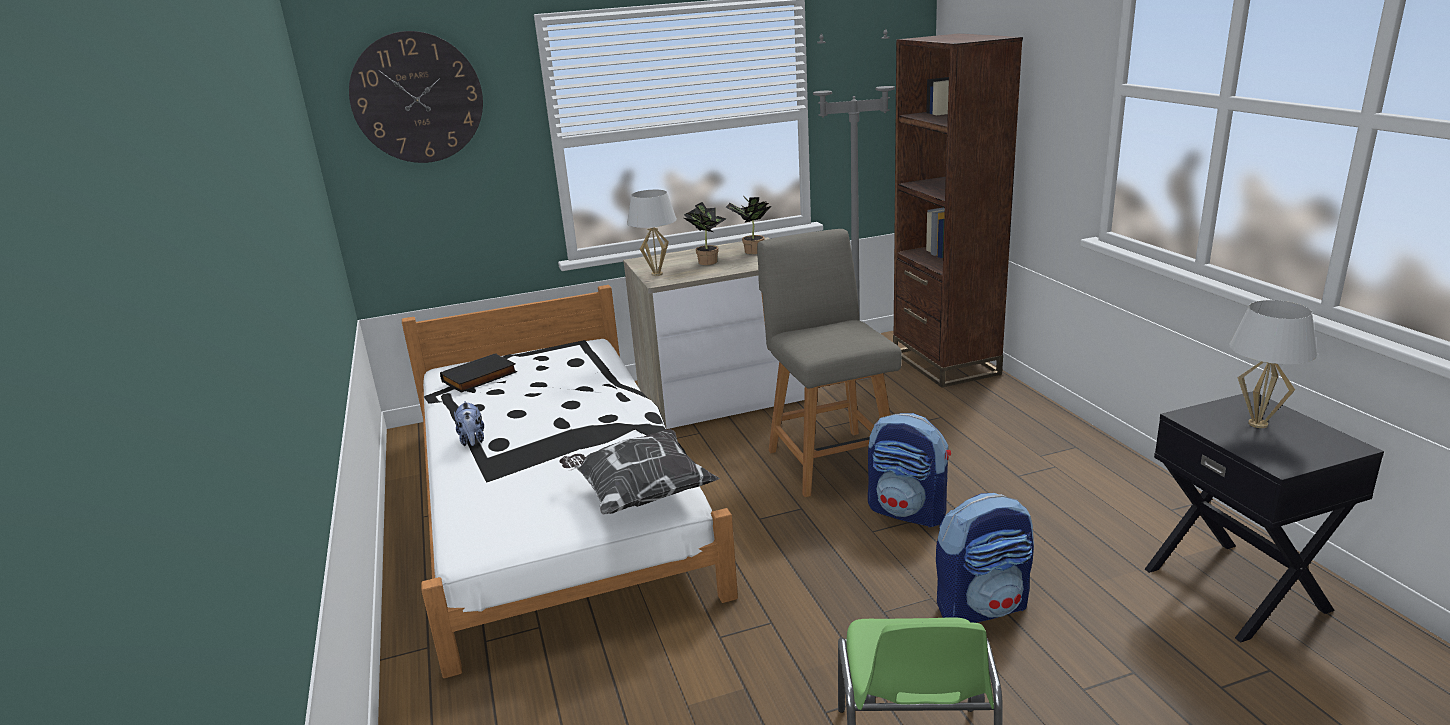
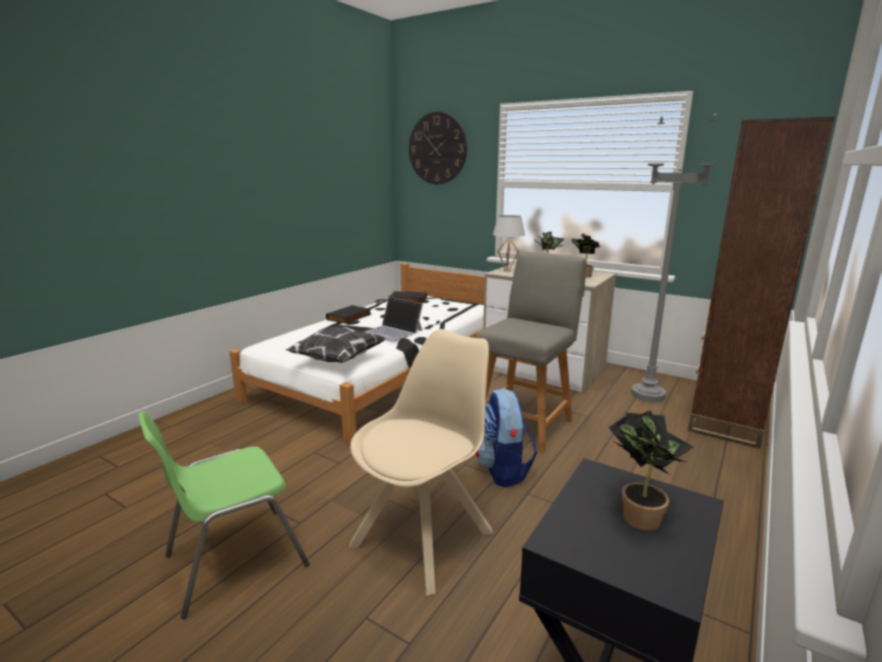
camera: 50 degrees right, 5 degrees down
(472, 440) = (350, 317): plush toy -> black book
(600, 425) = (392, 331): none -> laptop
(982, 606) = (425, 536): backpack -> beige chair
(1258, 424) = (638, 514): white table lamp -> potted plant

